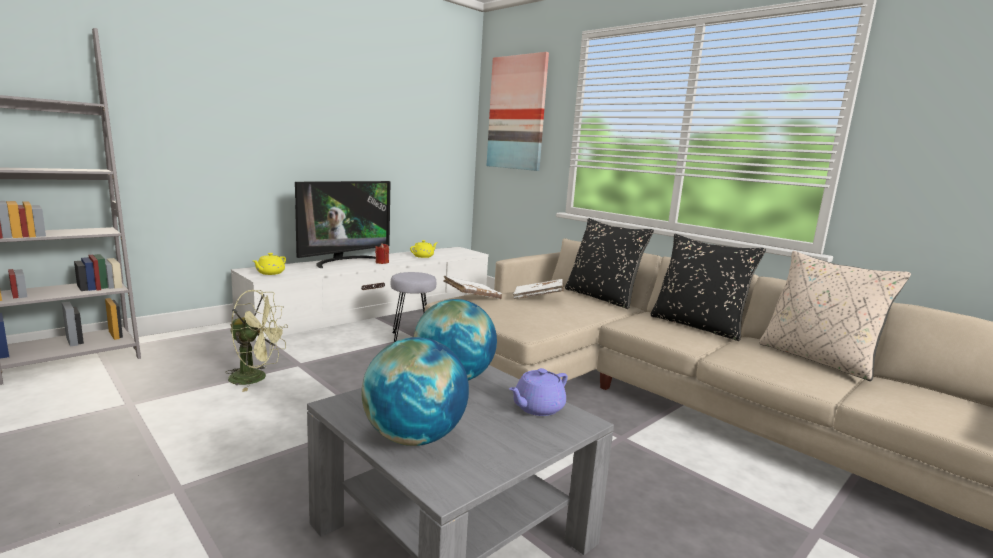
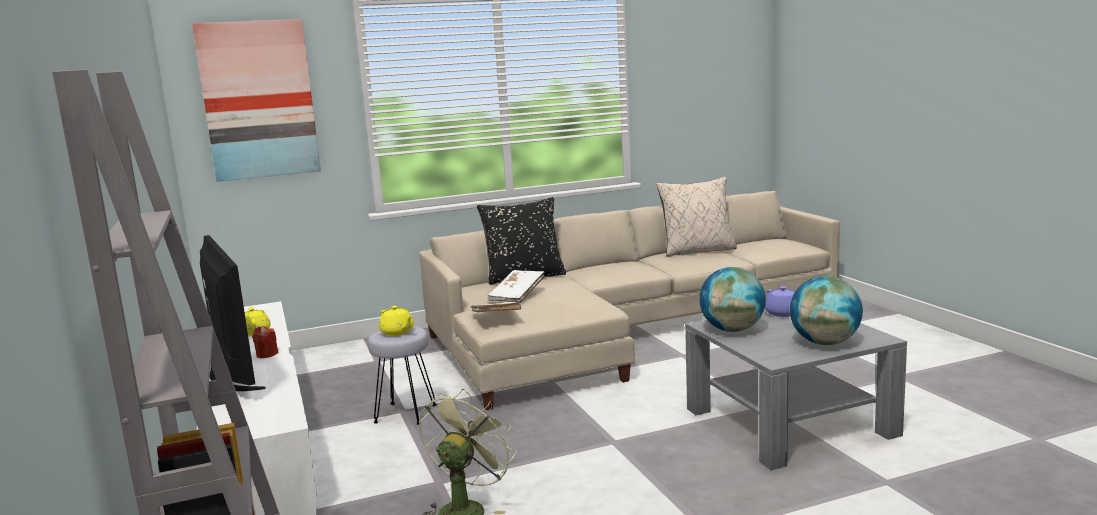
camera: 65 degrees left, 0 degrees up
(270, 273) = (261, 419): yellow teapot -> yellow teapot (397, 332)
(697, 326) = (617, 264): black pillow -> none

